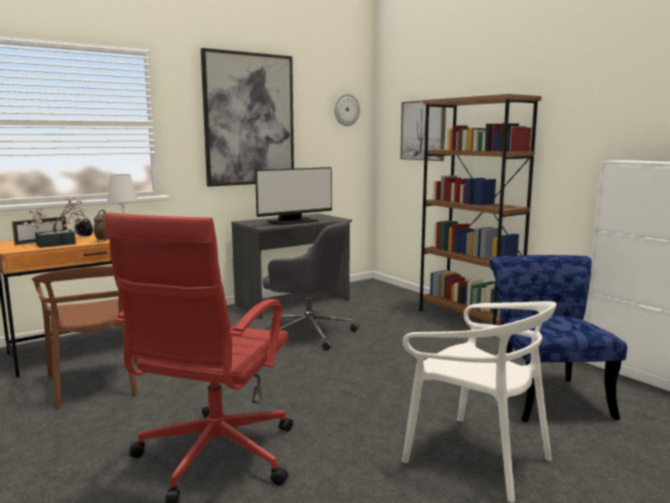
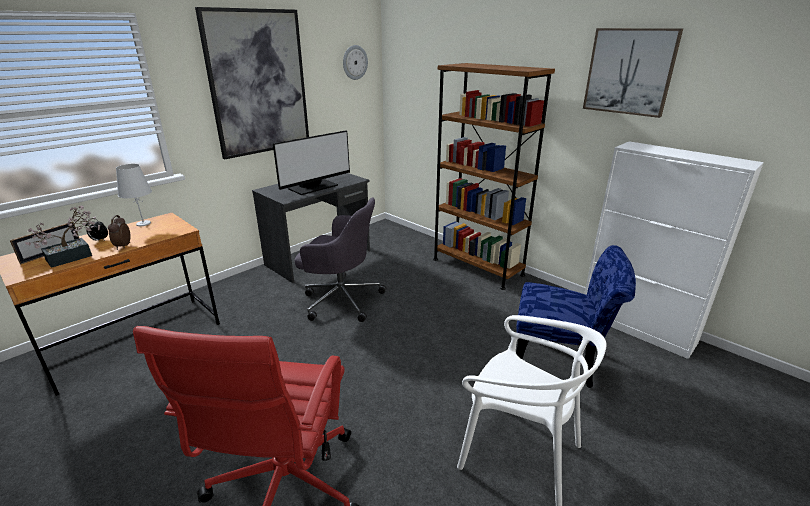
camera: 10 degrees left, 15 degrees up
(95, 383) = (144, 395): brown chair -> none
(423, 130) = (432, 87): picture -> picture (629, 71)
(546, 395) = (560, 361): blue chair -> blue chair turned 120 degrees clockwise

